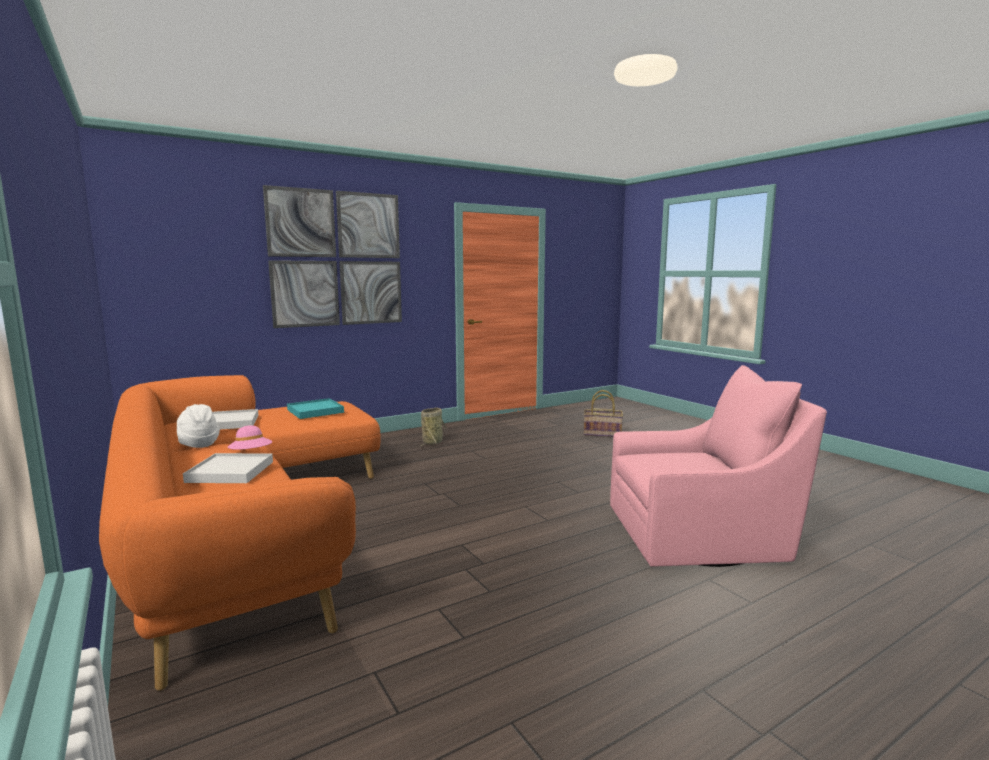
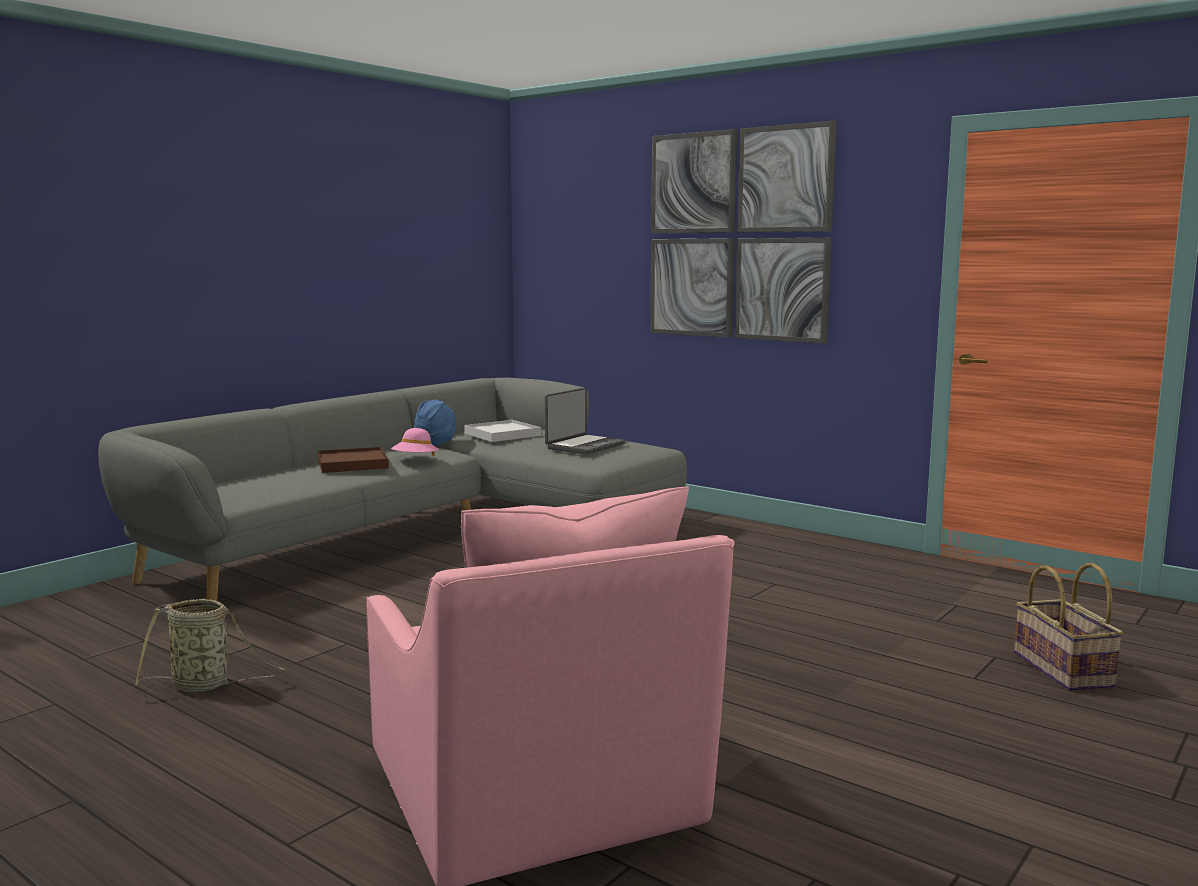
camera: 70 degrees right, 0 degrees up
(198, 444) = (436, 443): white hat -> blue hat
(230, 472) = (352, 464): white tray -> brown tray
(243, 521) = (426, 536): orange sofa -> grey sofa
(315, 411) = (584, 446): turquoise tray -> laptop
(433, 442) = (783, 557): basket -> basket (205, 685)

